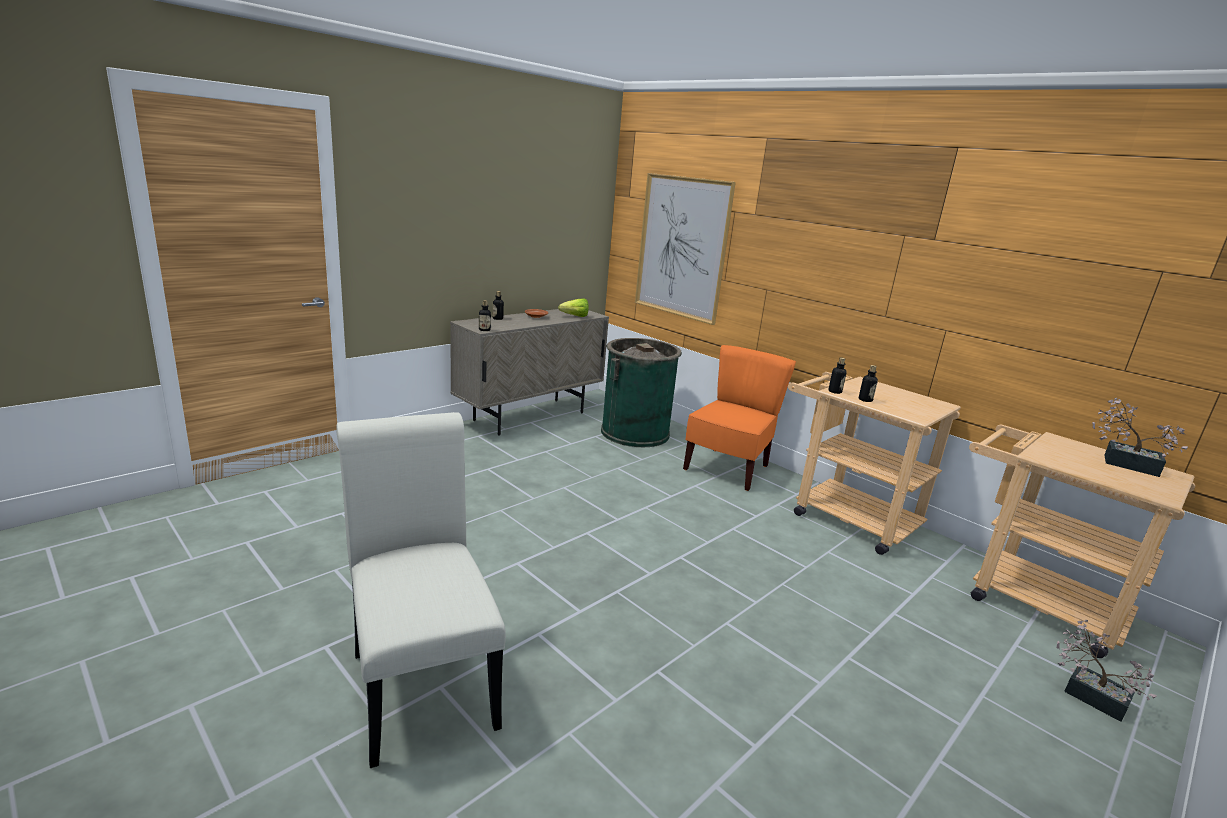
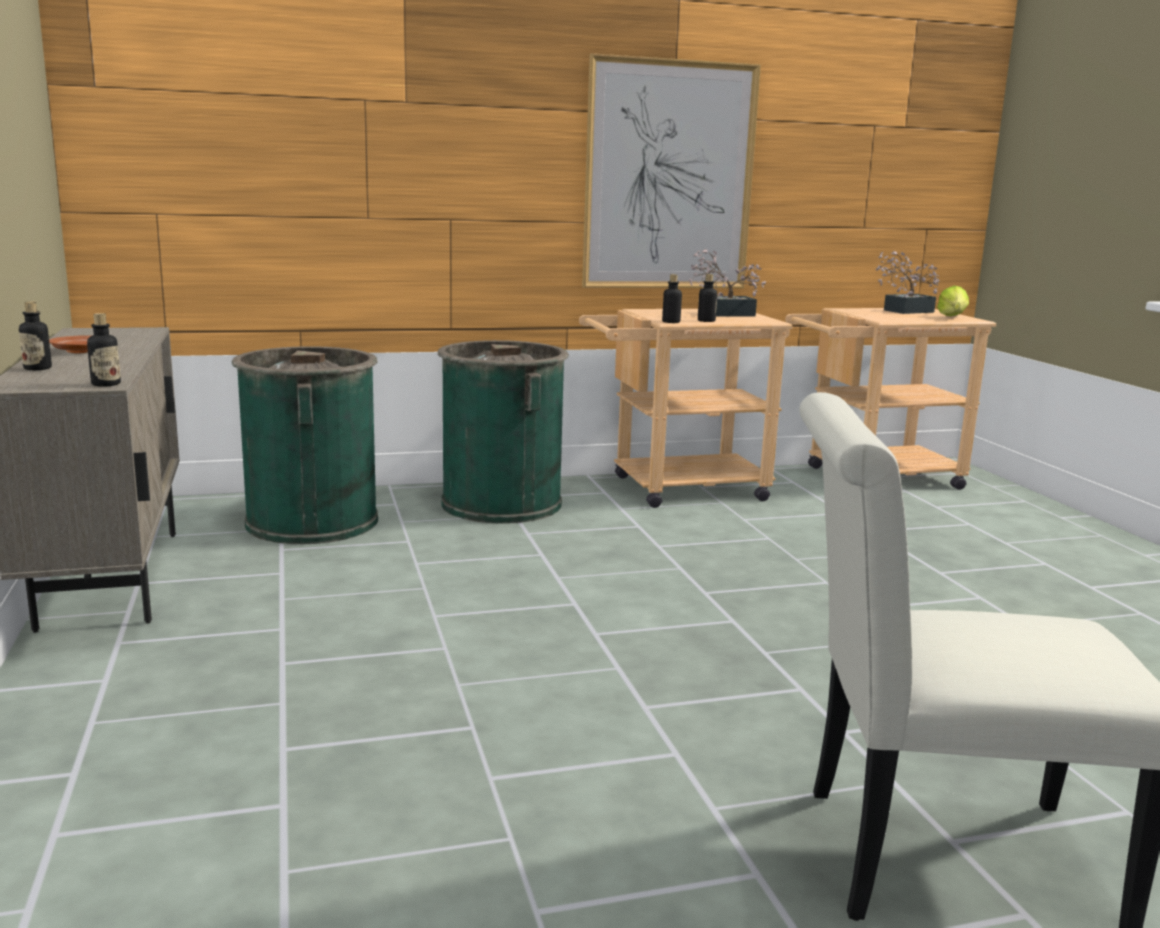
camera: 60 degrees left, 5 degrees down
(572, 316) = (127, 338): lettuce -> lettuce (951, 318)
(682, 247) = (263, 173): picture -> picture (669, 176)
(728, 468) = (501, 503): orange chair -> green trash can
(1088, 694) = (1007, 509): potted plant -> potted plant (722, 314)

